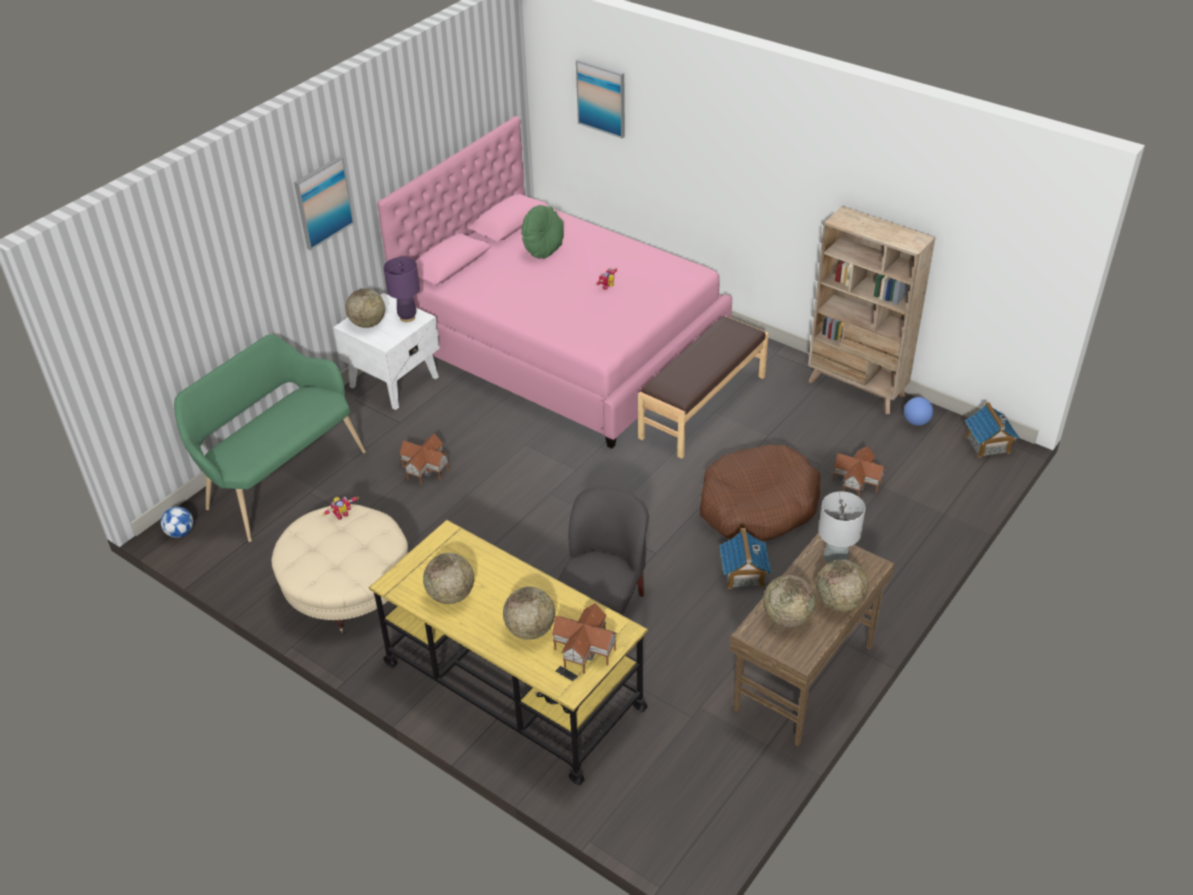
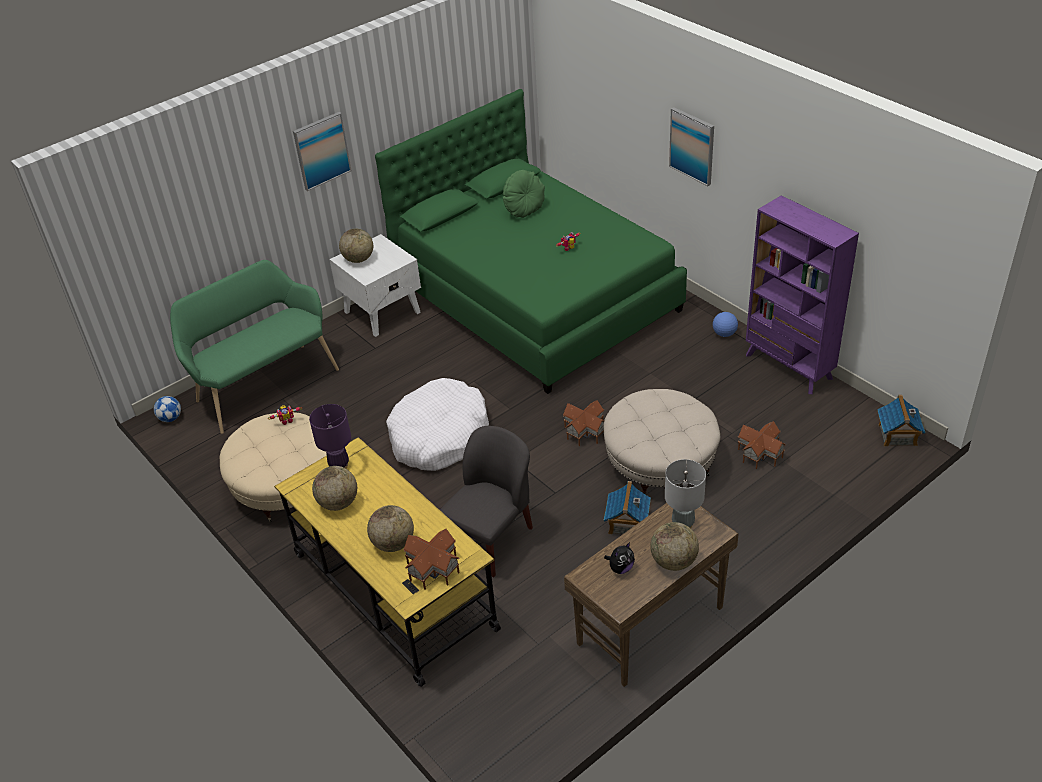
camera: 15 degrees right, 0 degrees up
(407, 317) = (393, 257): purple table lamp -> purple table lamp (339, 465)
(425, 468) = (383, 390): toy house -> toy house (585, 430)
(506, 510) = (439, 436): none -> white dog bed
(563, 345) = (536, 297): pink bed -> green bed
(601, 98) = (591, 78): picture -> picture (692, 146)
(702, 406) = (640, 366): brown bench -> none
(757, 506) = (660, 463): brown dog bed -> beige ottoman
(787, 618) = (620, 568): globe -> plush toy
(856, 388) = (788, 367): beige bookcase -> purple bookcase
(916, 422) = (835, 405): football -> football (724, 334)

